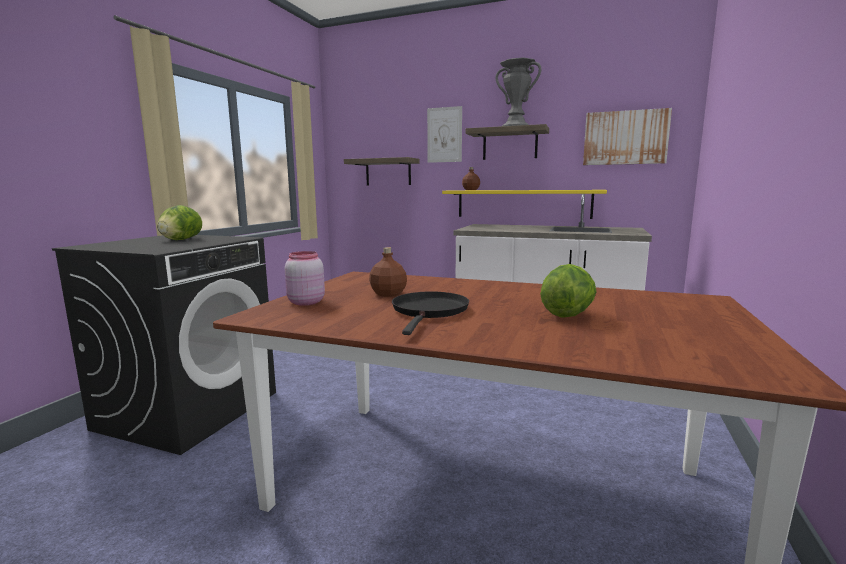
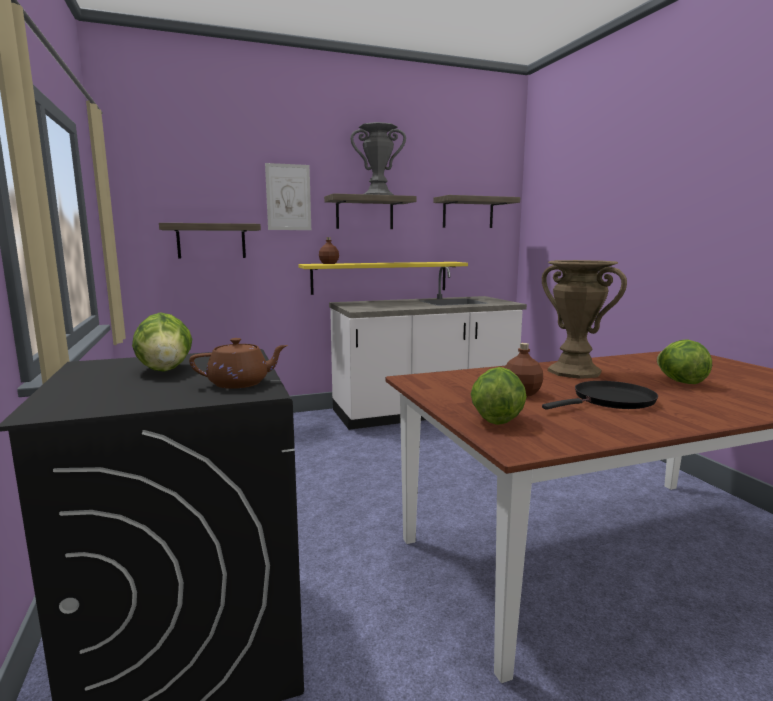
camera: 40 degrees left, 0 degrees up
(170, 247) = (240, 383): none -> brown teapot
(305, 302) = (496, 420): pink jar -> lettuce
(429, 311) = (610, 401): black frying pan -> black frying pan turned 90 degrees clockwise
(496, 290) = (574, 371): none -> brown vase
(625, 138) = (468, 213): picture -> shelf

